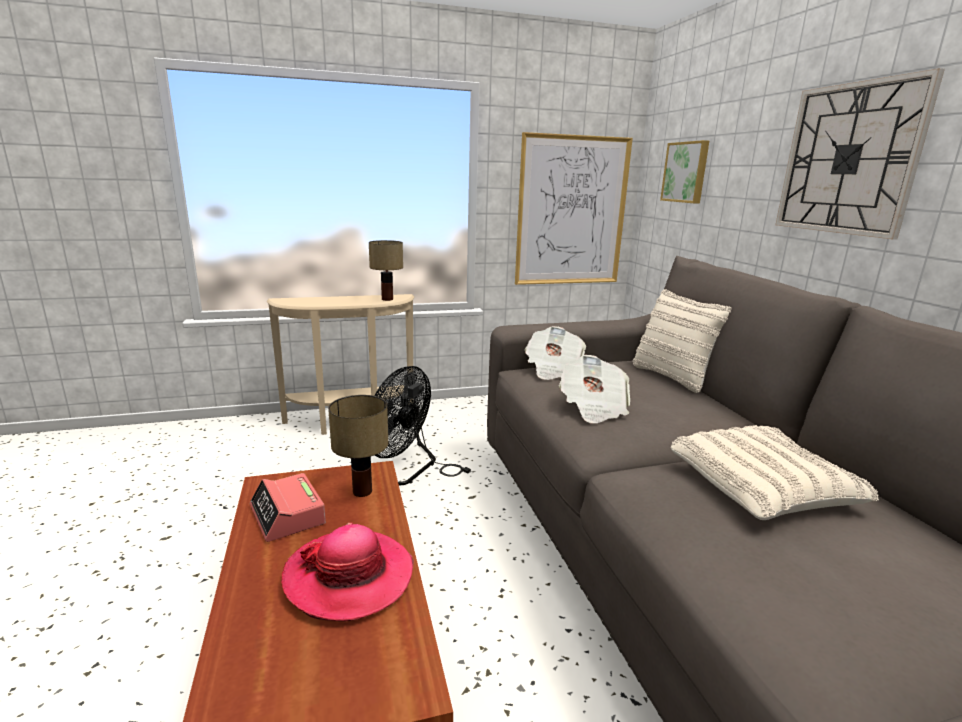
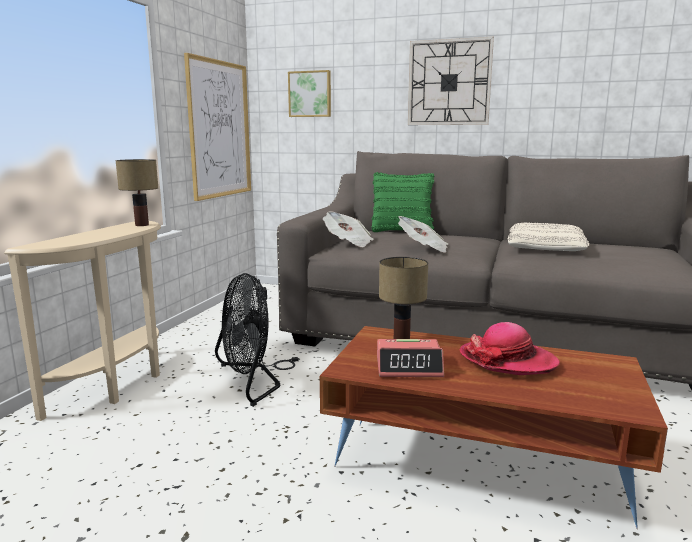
camera: 55 degrees left, 5 degrees down
(673, 378) = (402, 231): beige pillow -> green pillow

